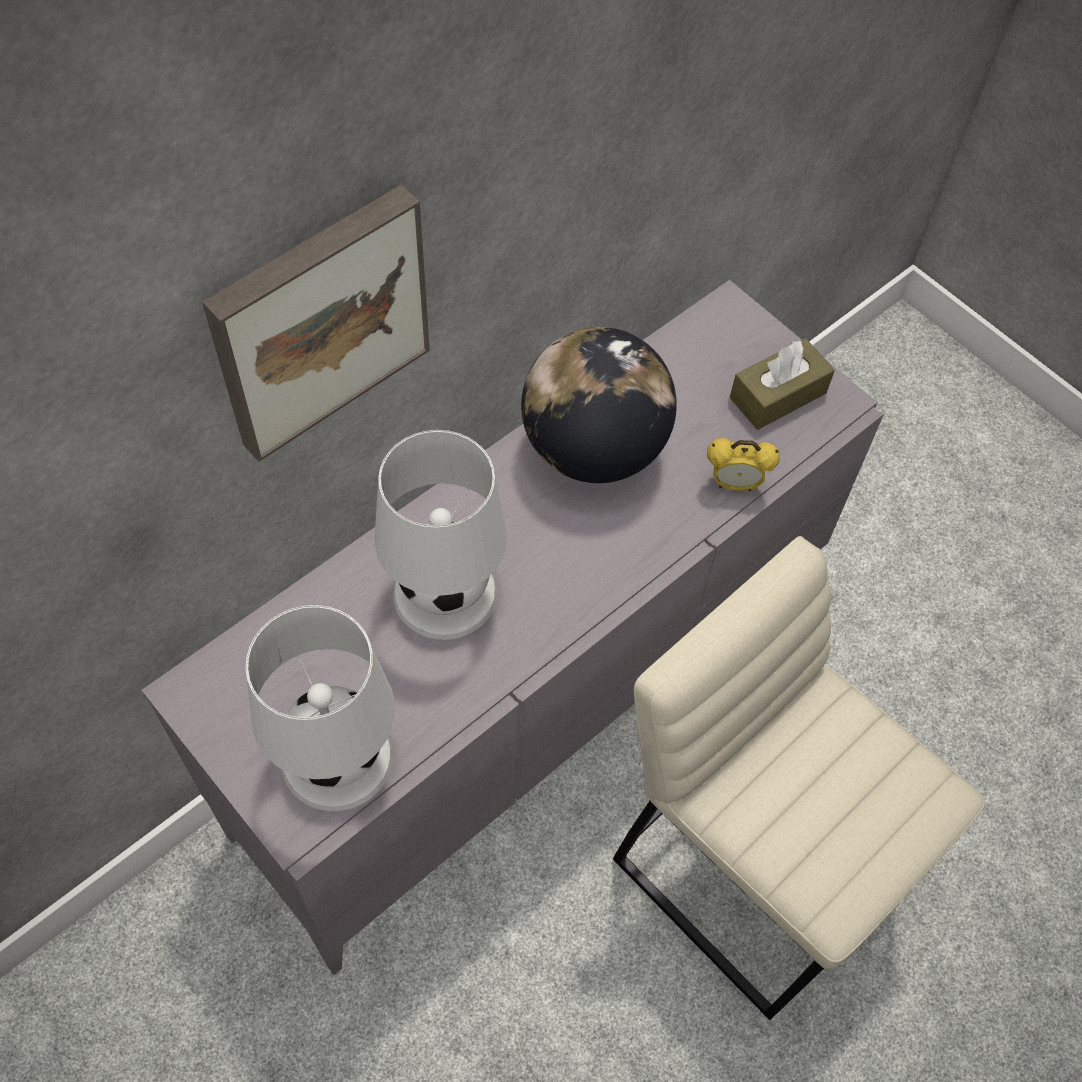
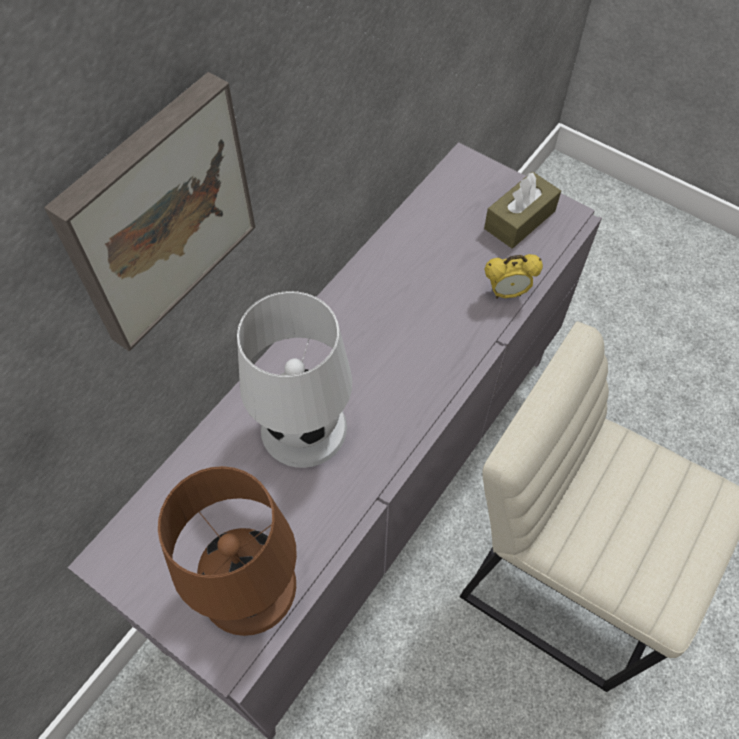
camera: 10 degrees left, 0 degrees up
(336, 758) = (248, 587): white table lamp -> brown table lamp
(593, 449) = (391, 289): globe -> none

